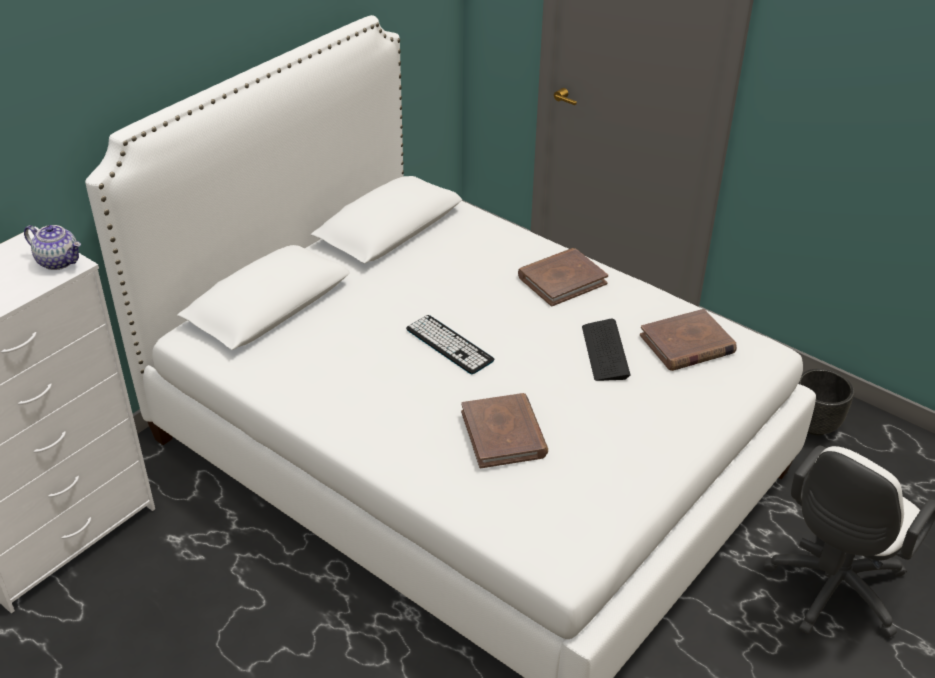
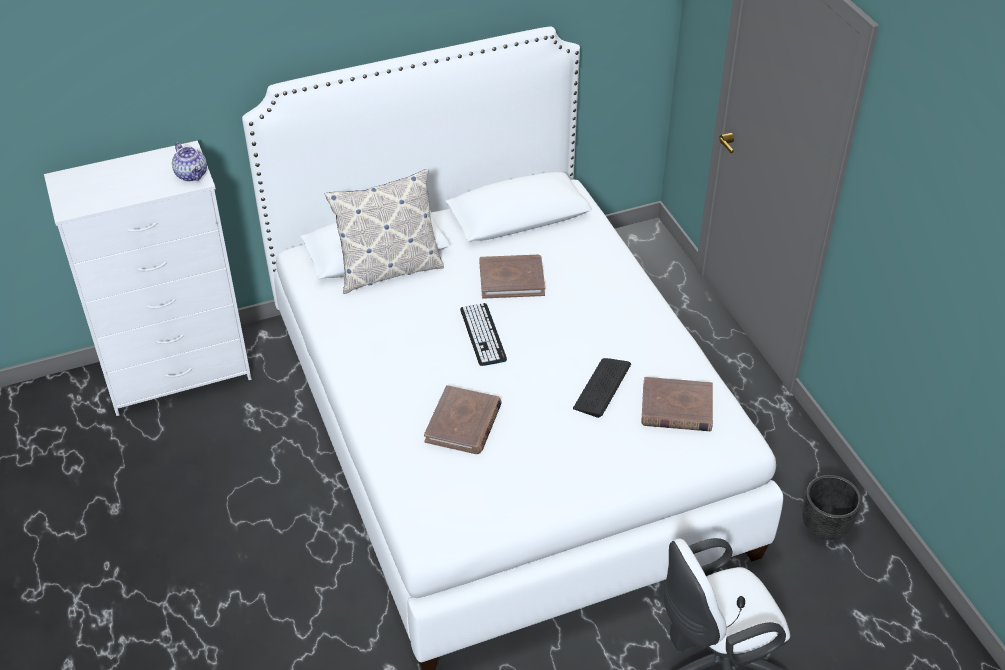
camera: 30 degrees right, 5 degrees up
(298, 318) = (388, 270): none -> pillow
(562, 280) = (620, 312): brown book -> brown book (511, 279)

